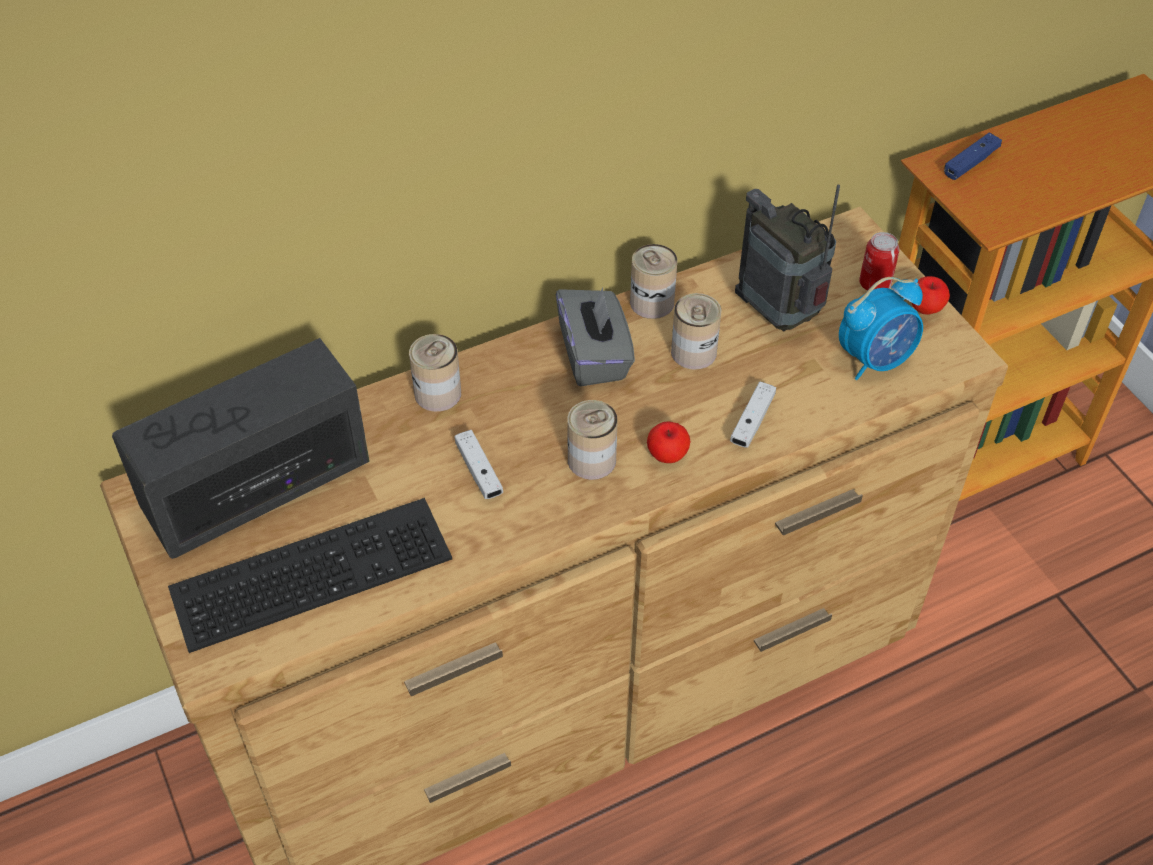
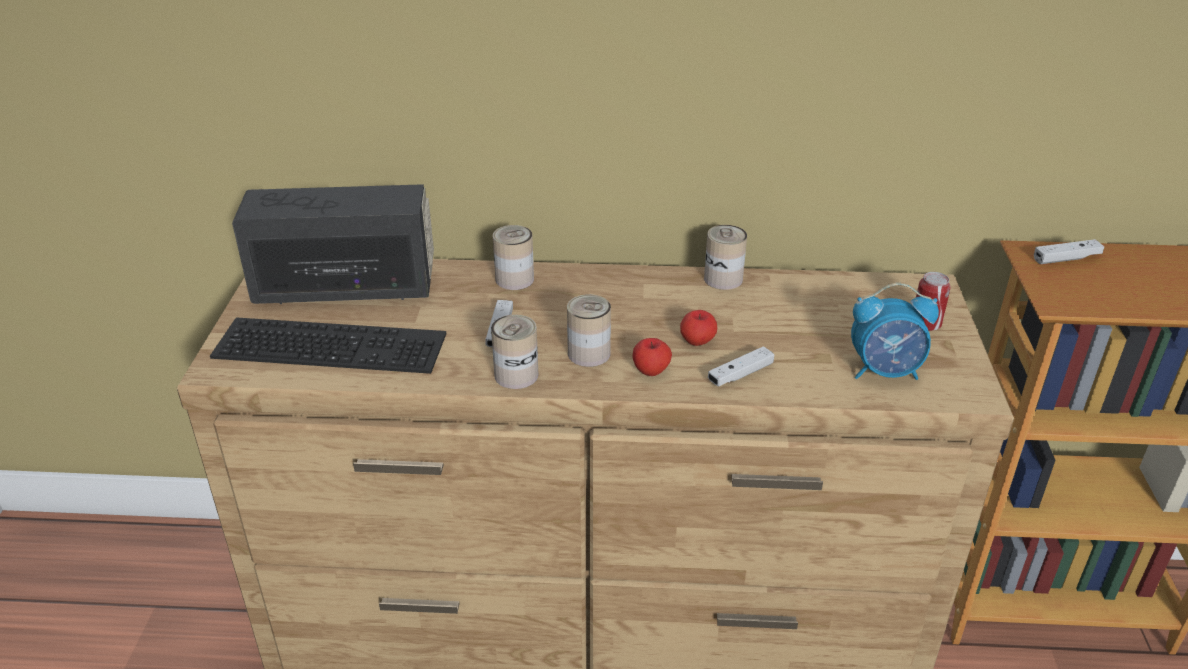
camera: 30 degrees right, 15 degrees down
(594, 356) = (649, 295): grey tissue box -> none
(693, 352) = (730, 317): can -> can (516, 375)
(779, 315) = (822, 318): radio -> none
(925, 308) = (961, 354): apple -> apple (697, 342)
(970, 163) = (1066, 258): blue game controller -> white game controller

